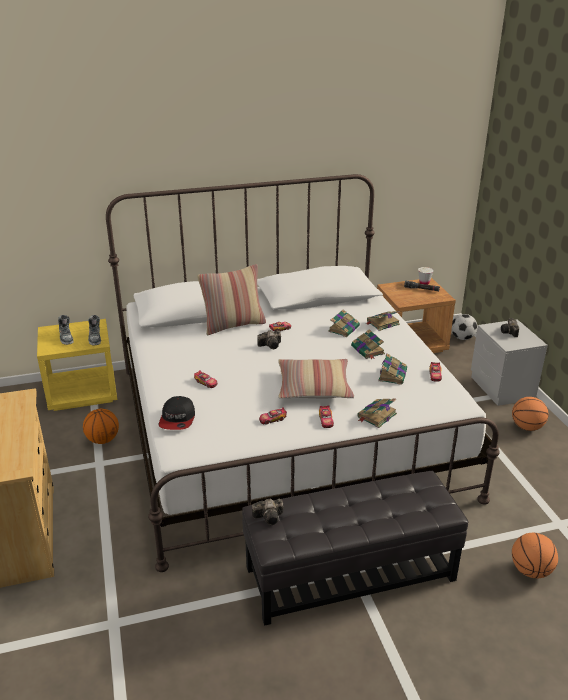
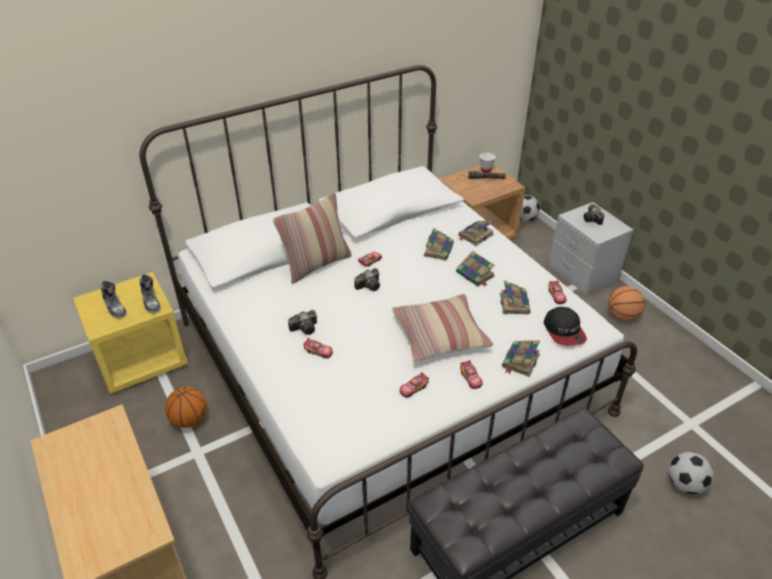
camera: 15 degrees left, 10 degrees up
(177, 419) = (307, 410): cap -> cap (564, 331)
(270, 517) = (446, 509): camera -> camera (306, 328)
(530, 570) = (685, 484): basketball -> football

